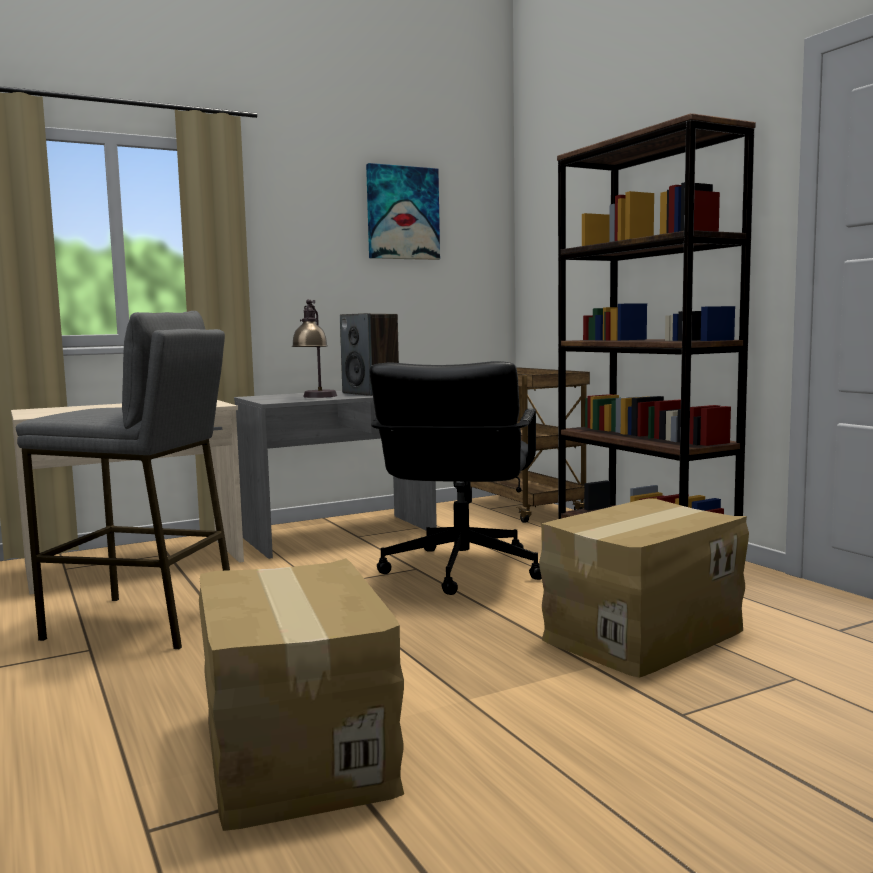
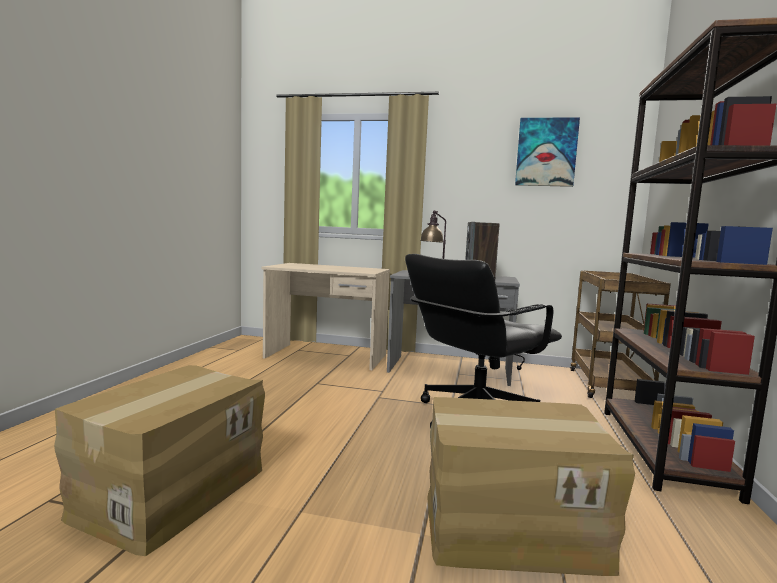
camera: 40 degrees right, 0 degrees up
(143, 623) = (268, 388): grey stool -> none

